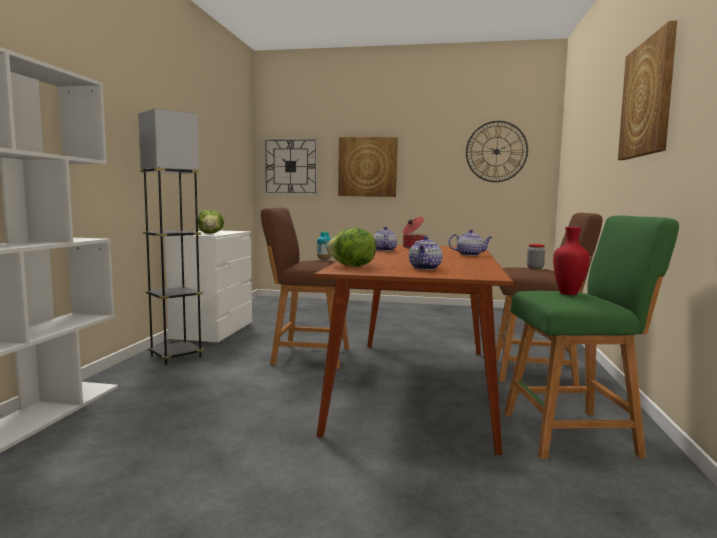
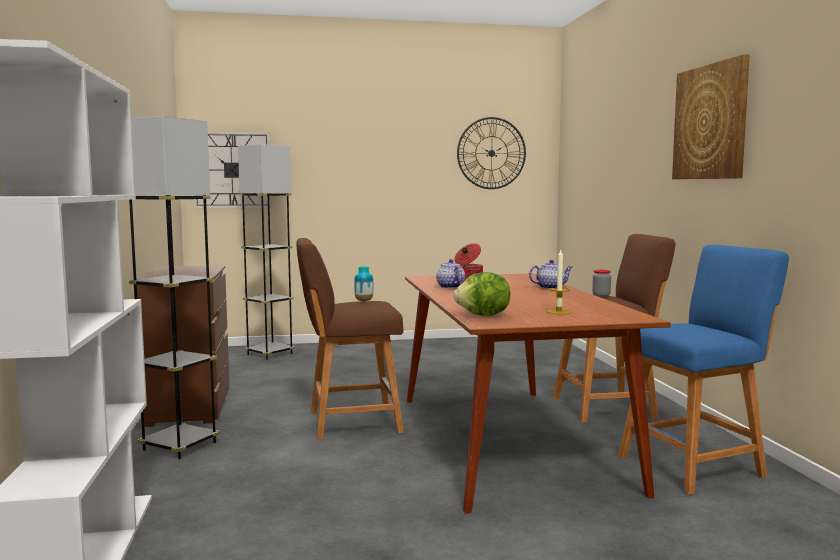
camera: 20 degrees left, 0 degrees up
(210, 233) = (191, 274): lettuce -> none
(213, 332) = (189, 406): white dresser -> brown dresser
(305, 304) = (269, 354): none -> grey floor lamp
(367, 167) = (337, 171): picture -> none
(425, 268) = (558, 312): teapot -> candle
(568, 294) = (689, 327): red vase -> none
(575, 433) = (695, 465): green stool -> blue stool

